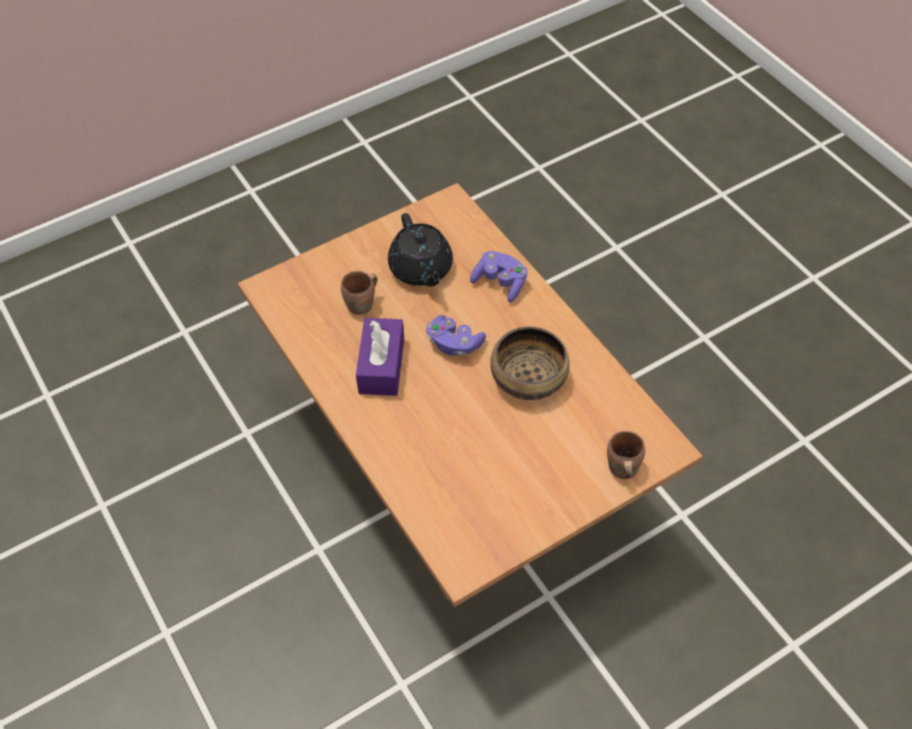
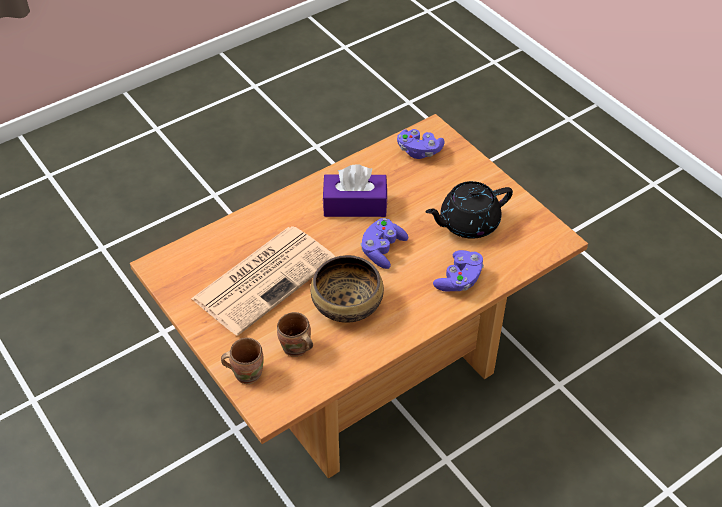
camera: 85 degrees right, 5 degrees down
(301, 302) = (419, 151): none -> purple game controller
(362, 305) = (419, 188): brown mug -> brown mug (296, 349)
(488, 453) = (265, 278): none -> newspaper

